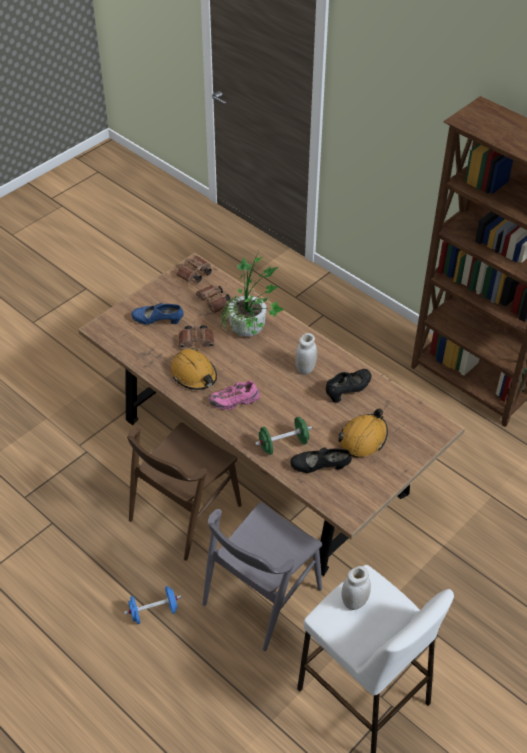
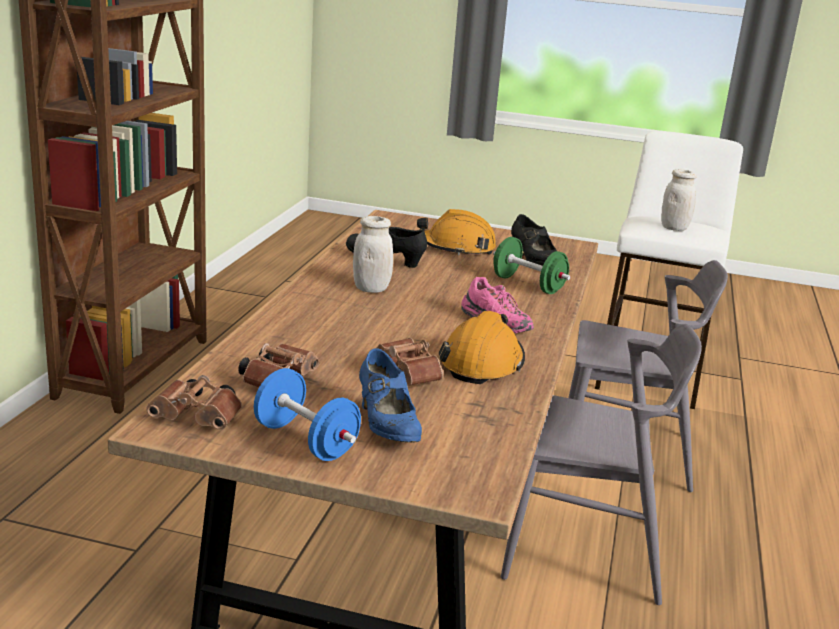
camera: 120 degrees left, 25 degrees down
(153, 612) = (754, 528): blue dumbbell -> blue dumbbell (305, 441)
(184, 512) = (582, 550): brown chair -> grey chair
(250, 335) = (337, 335): potted plant -> none

